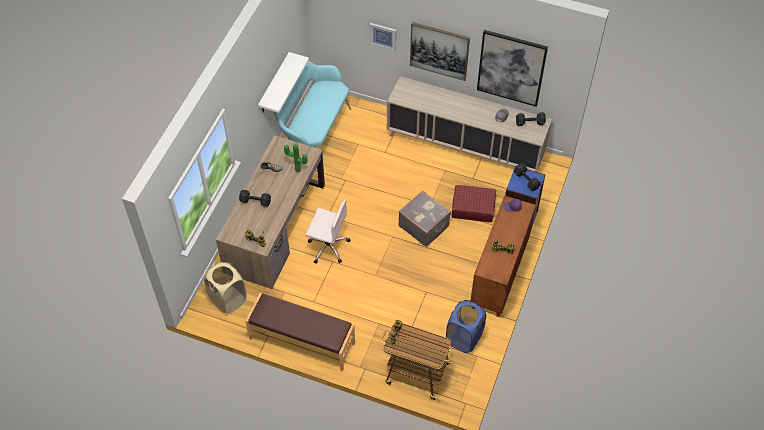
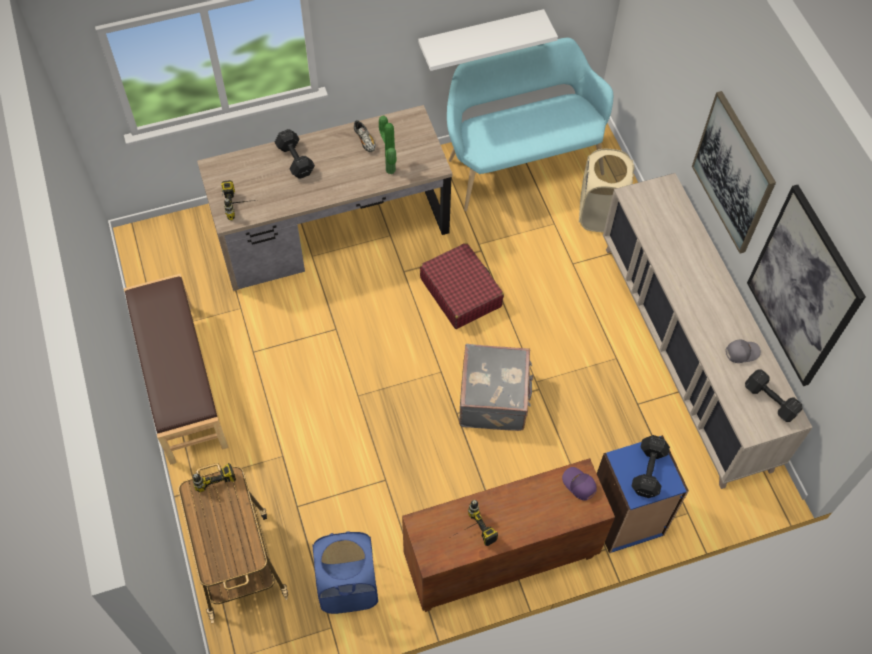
camera: 50 degrees right, 5 degrees up
(228, 299) = (178, 255): beige laundry basket -> beige laundry basket (600, 213)
(328, 246) = (354, 306): white office chair -> none
(383, 36) = (684, 88): picture -> none
(473, 207) = (586, 440): red suitcase -> red suitcase (460, 292)

